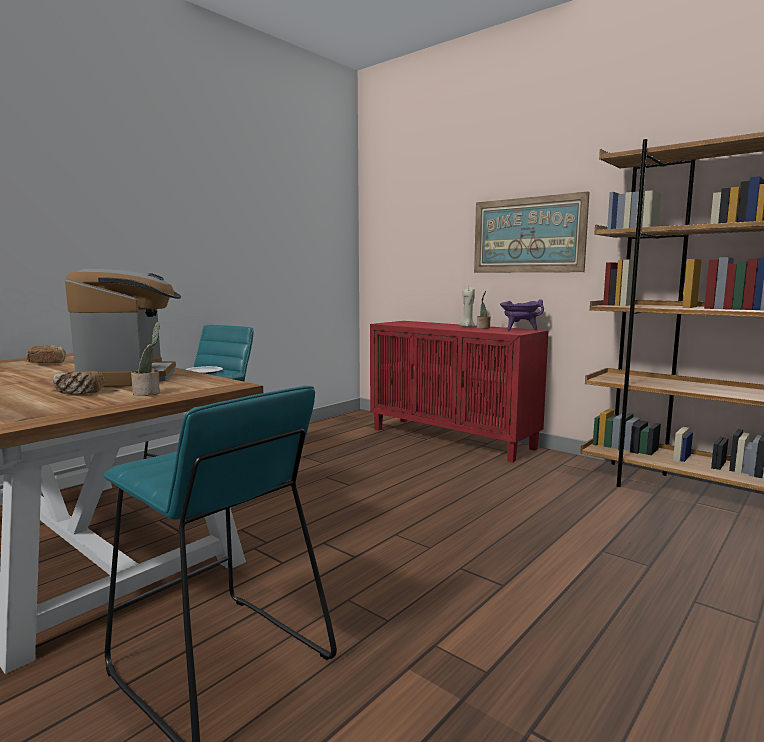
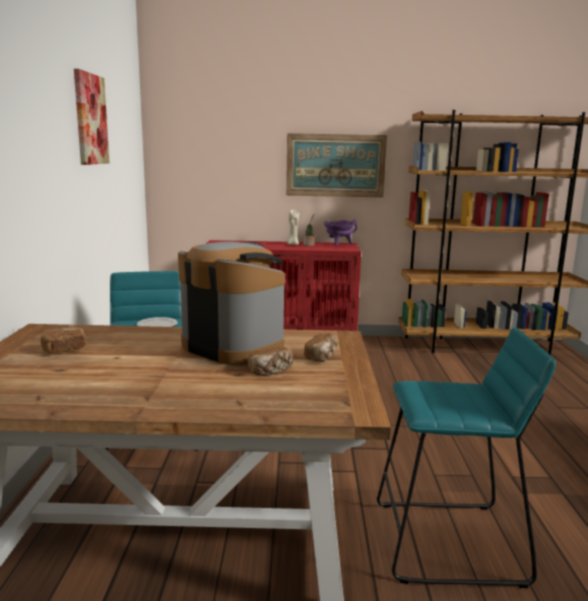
camera: 40 degrees left, 5 degrees up
(148, 393) = (321, 357): potted plant -> bread
(241, 196) = (90, 119): none -> picture

